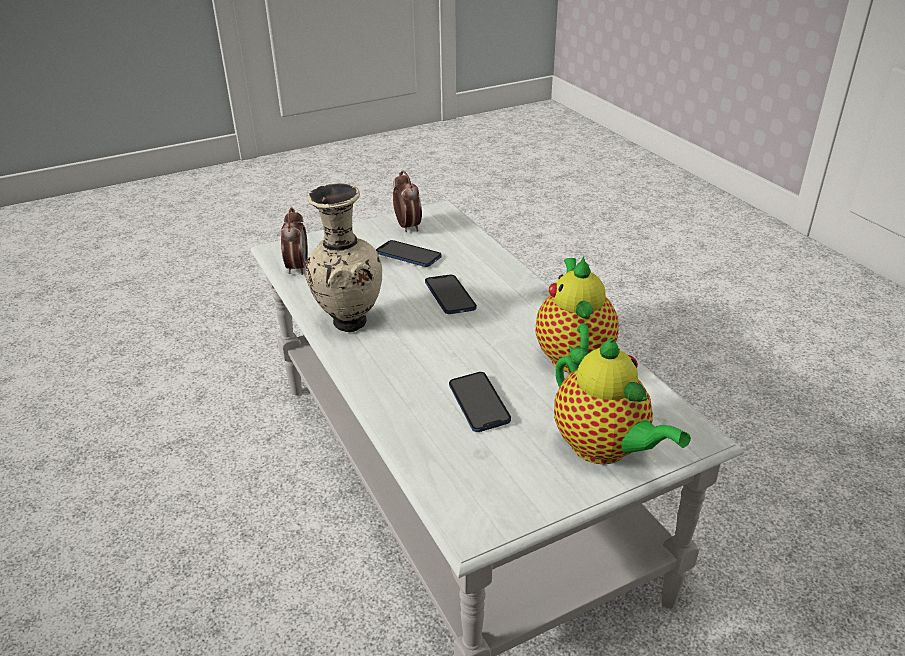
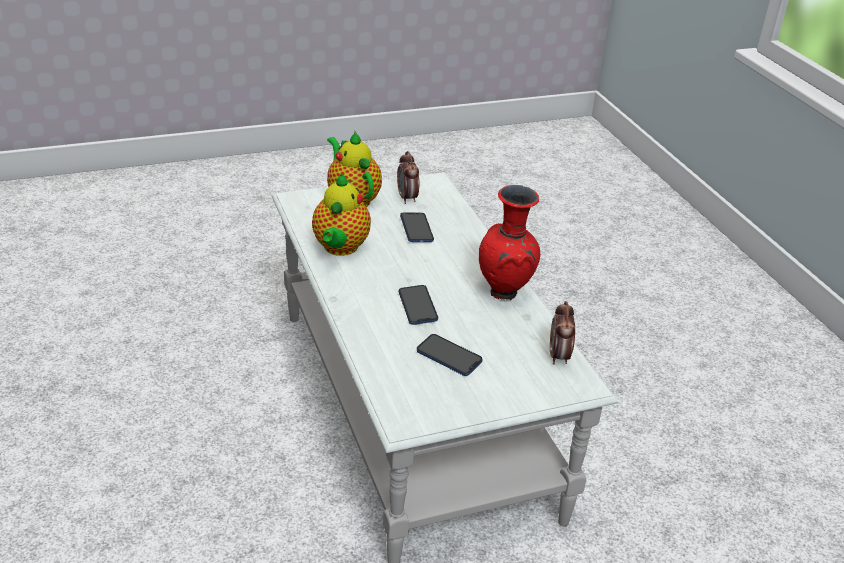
camera: 175 degrees left, 0 degrees up
(347, 322) = (505, 294): beige vase -> red vase
(407, 227) = (445, 398): alarm clock -> alarm clock (407, 198)

